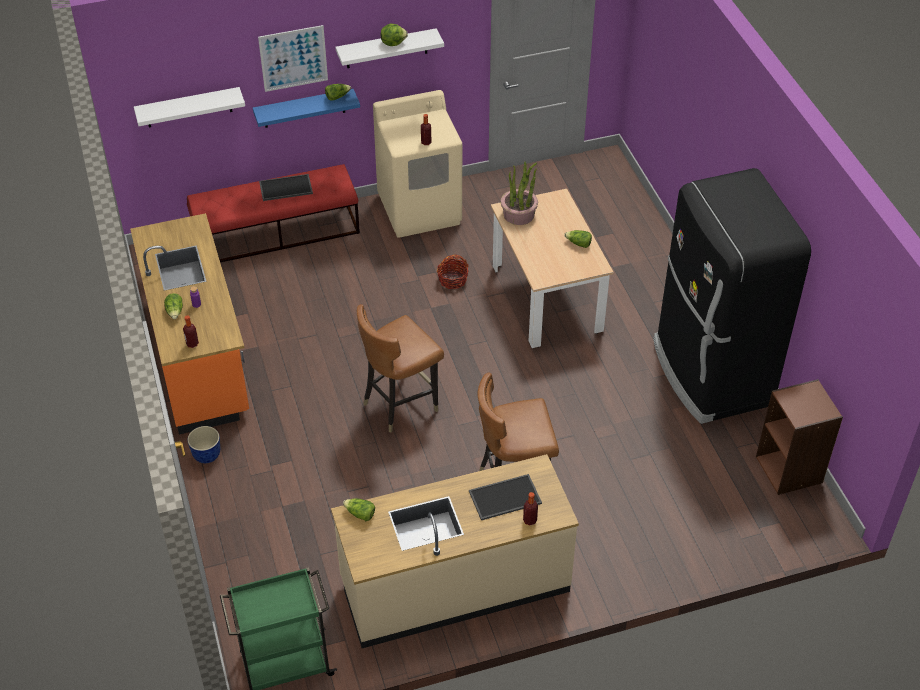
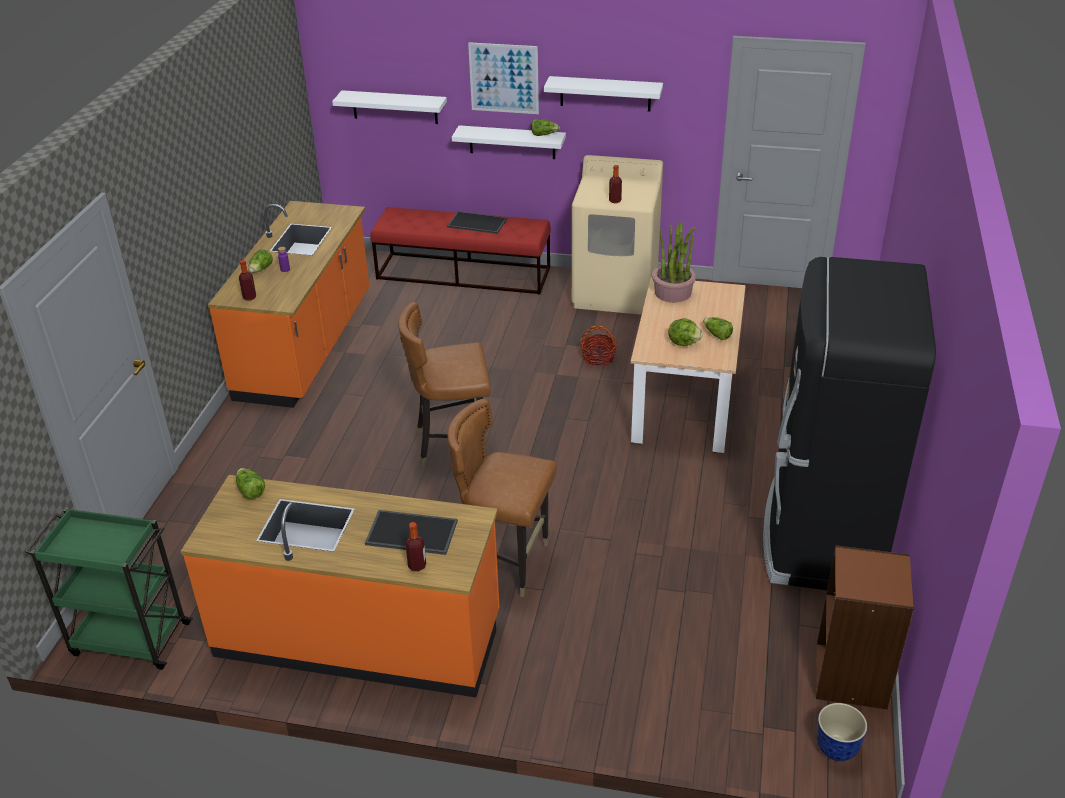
camera: 30 degrees right, 10 degrees down
(207, 456) = (237, 426): planter -> planter (837, 749)
(304, 108) = (512, 142): blue shelf -> white shelf
(393, 43) = (607, 84): lettuce -> lettuce (683, 342)
(454, 585) = (359, 635): beige counter -> orange counter

